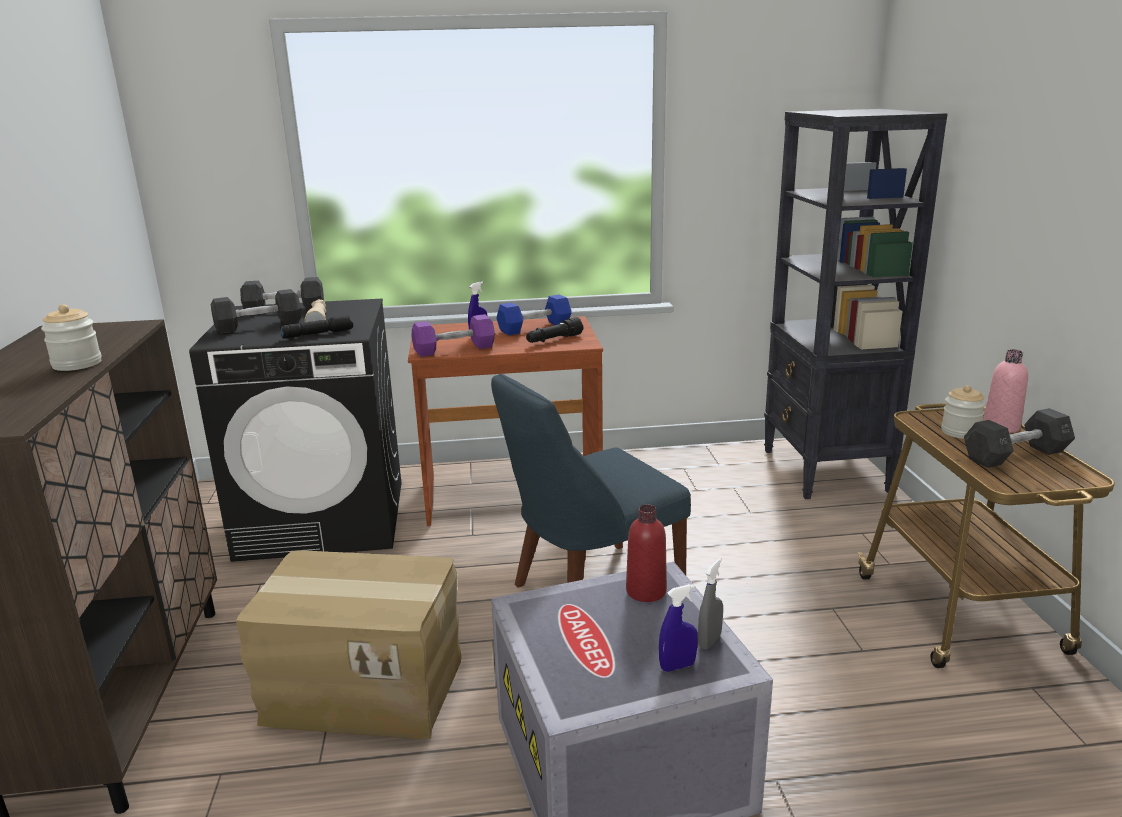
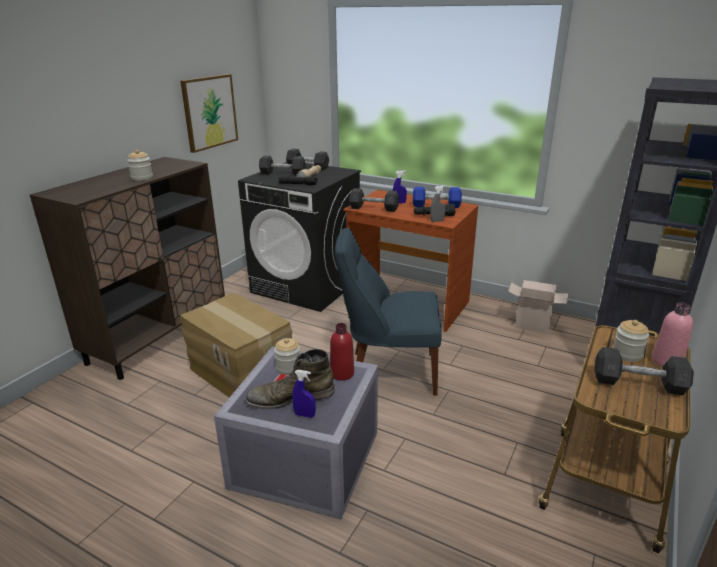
camera: 35 degrees right, 5 degrees up
(82, 231) = (209, 112): none -> picture
(454, 349) = (373, 208): purple dumbbell -> grey dumbbell
(561, 616) = (288, 367): none -> jar
(624, 653) = (290, 397): none -> green boot
(692, 467) = (534, 325): none -> cardboard box
(709, 641) = (336, 411): grey spray bottle -> grey spray bottle (437, 221)

